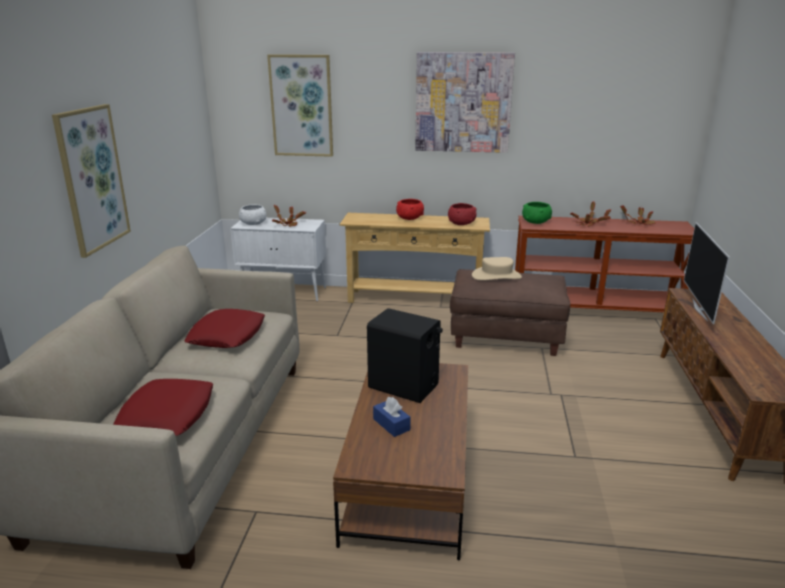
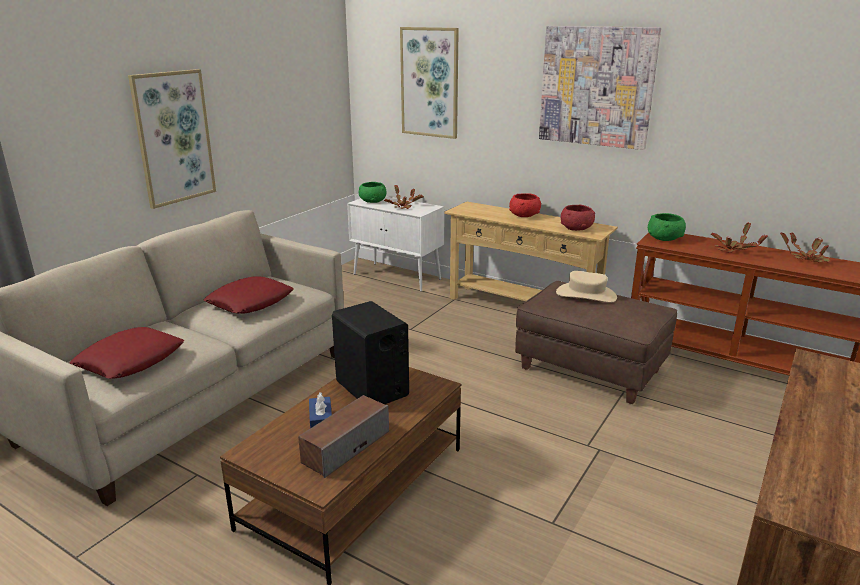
camera: 25 degrees right, 0 degrees up
(253, 223) = (372, 201): white bowl -> green bowl
(432, 437) = (345, 446): none -> speaker
(700, 309) = (813, 384): television -> none

